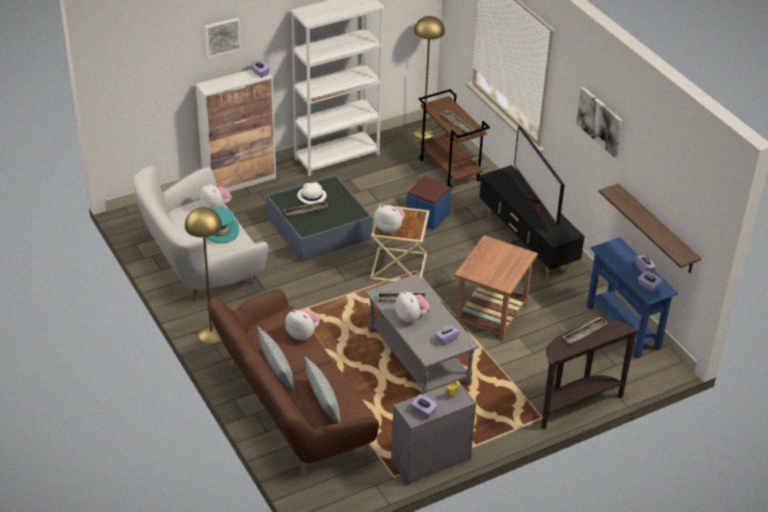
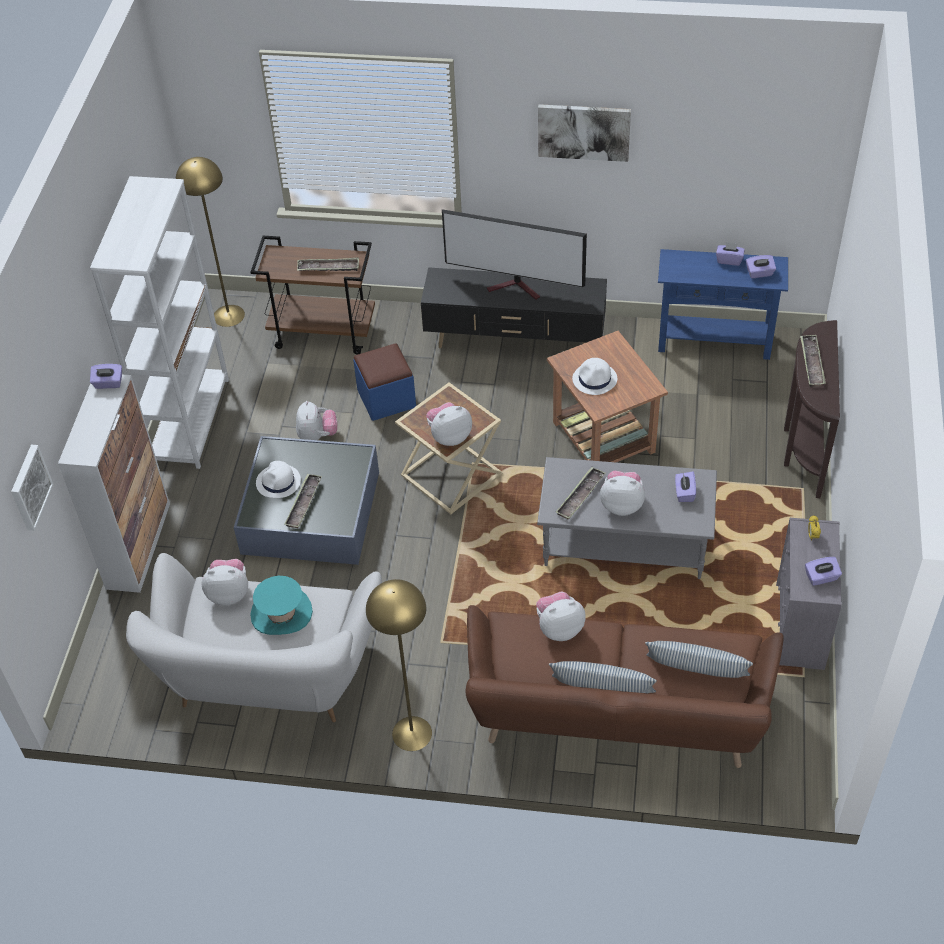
camera: 50 degrees left, 10 degrees up
(222, 36) = (52, 371): picture -> picture (29, 487)
(374, 205) = (317, 436): none -> plush toy
(487, 260) = (595, 379): none -> white hat
(656, 229) = (726, 207): shelf -> none

